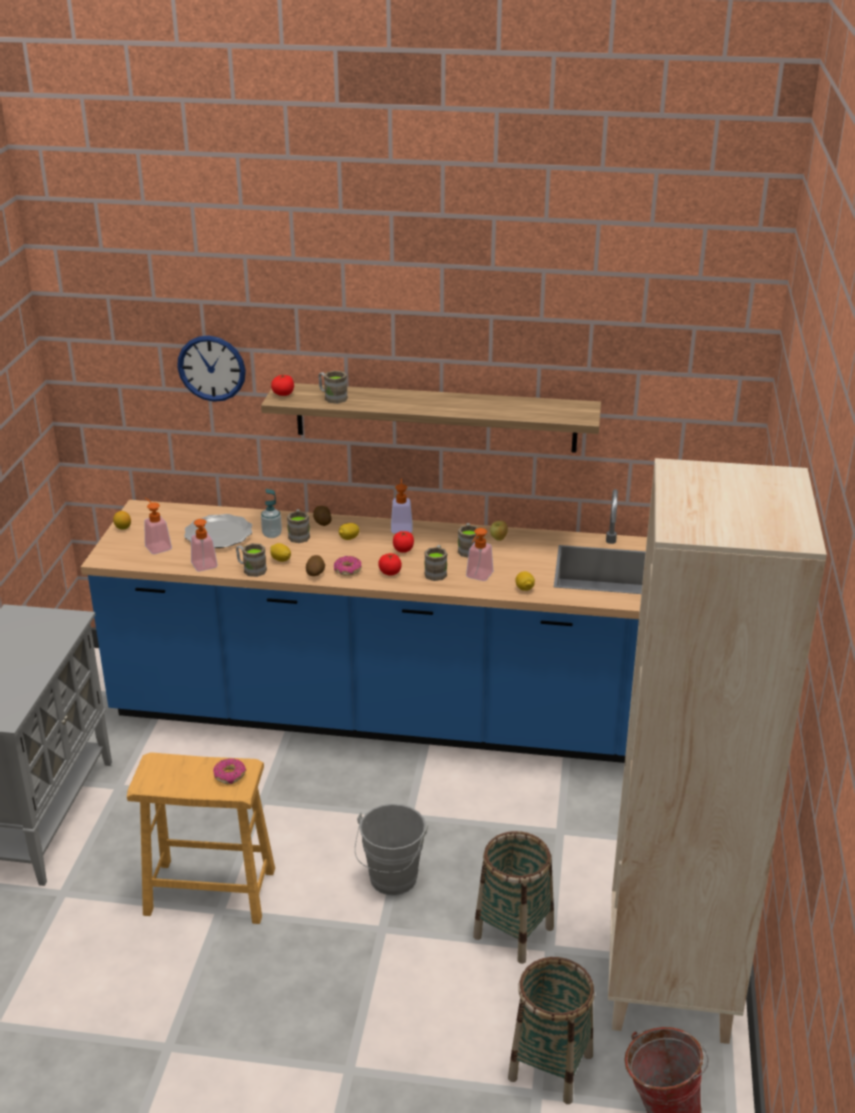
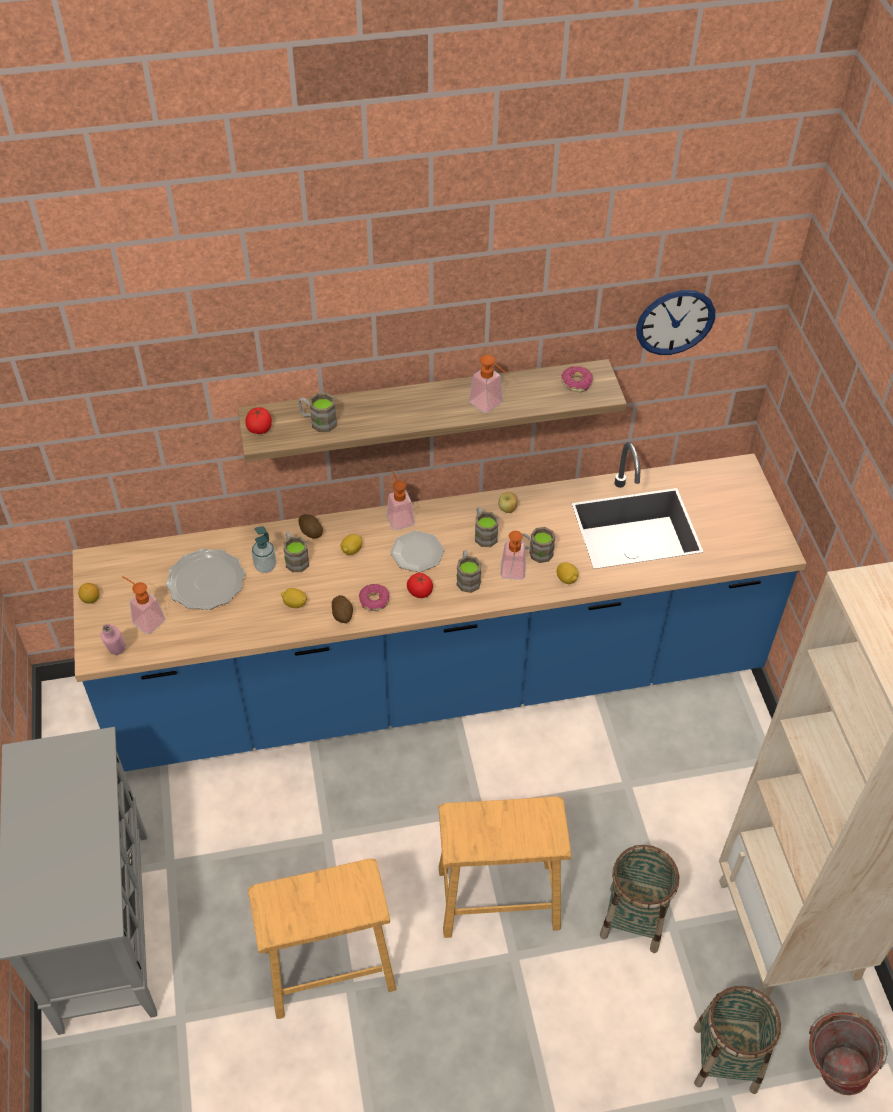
camera: 20 degrees left, 20 degrees up
(121, 562) = (118, 656): none -> pink bottle
(206, 567) = (219, 639): soap dispenser -> soap dispenser (489, 405)
(211, 368) = (157, 408): wall clock -> wall clock (675, 322)
(230, 775) = (353, 890): donut -> donut (576, 383)
(251, 569) = (270, 628): brown mug -> brown mug (535, 552)
(391, 882) = (498, 897): grey bucket -> brown stool
(403, 549) = (417, 552): tomato -> plate

